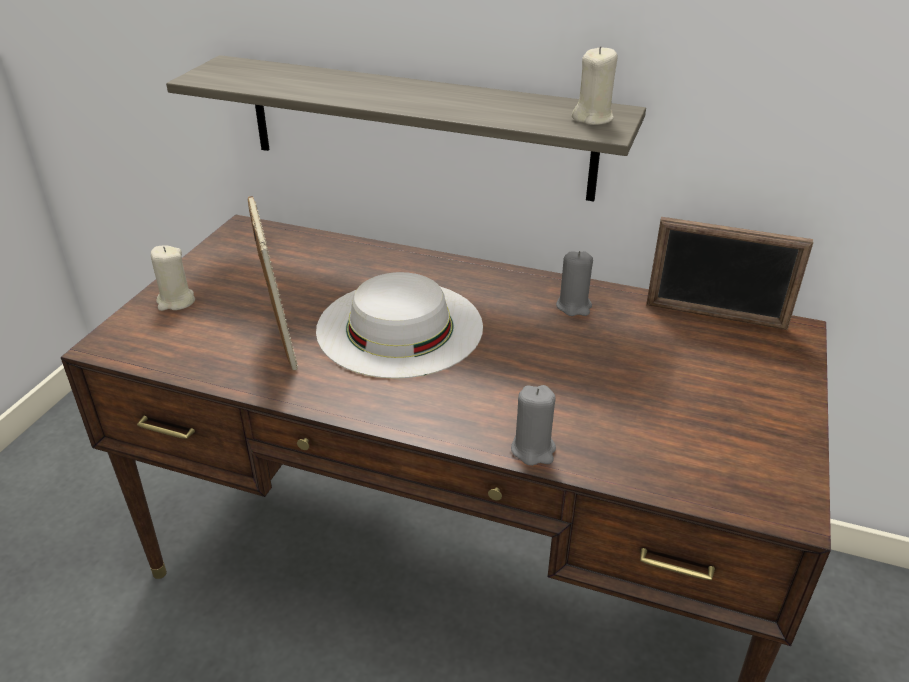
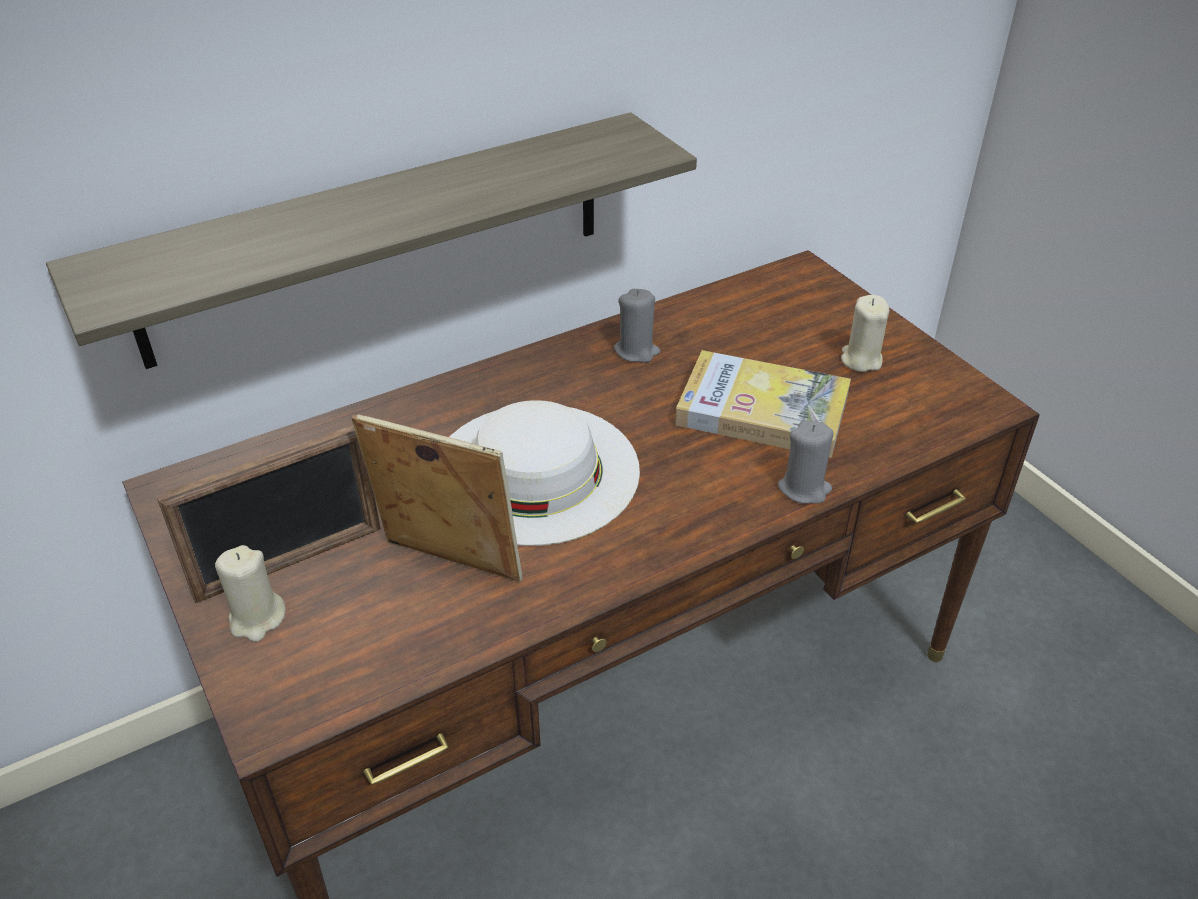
camera: 50 degrees left, 5 degrees up
(593, 118) = (618, 143): beige candle -> beige candle (861, 359)
(594, 388) = (762, 410): none -> book
(715, 316) = (742, 292): picture frame -> picture frame (290, 563)

